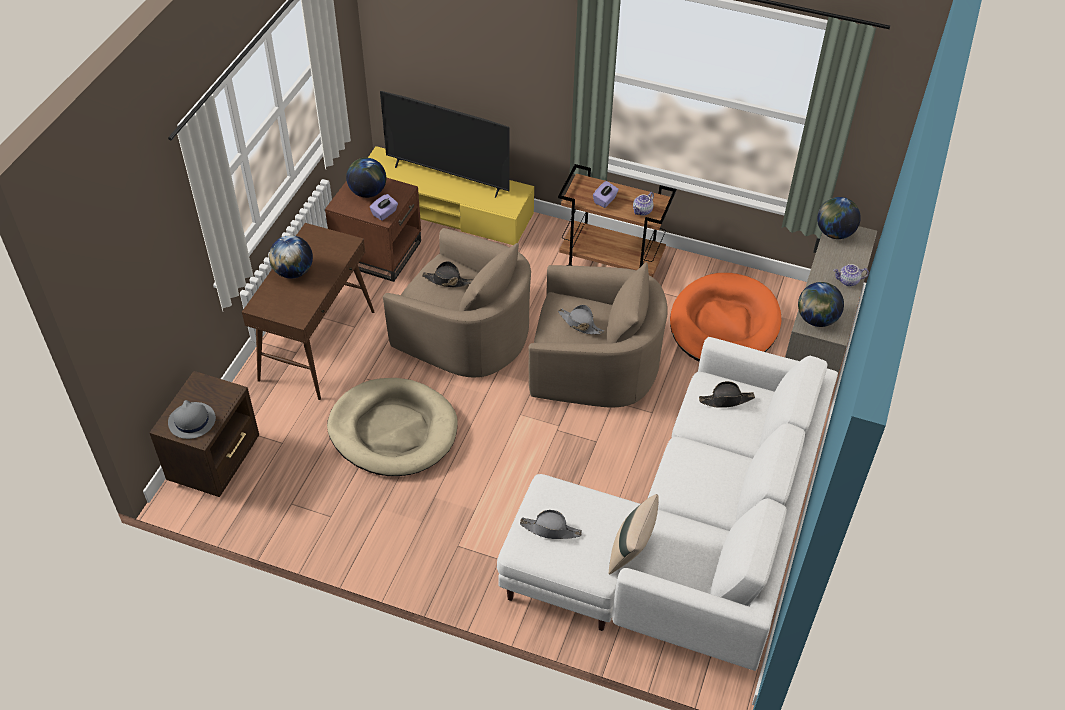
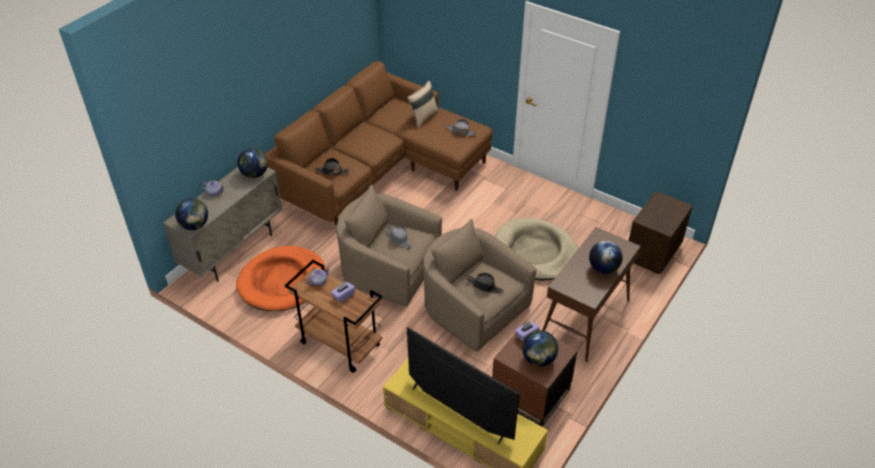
camera: 165 degrees left, 5 degrees down
(191, 421) = (666, 207): grey hat -> none
(687, 540) = (379, 170): white sofa -> brown sofa

